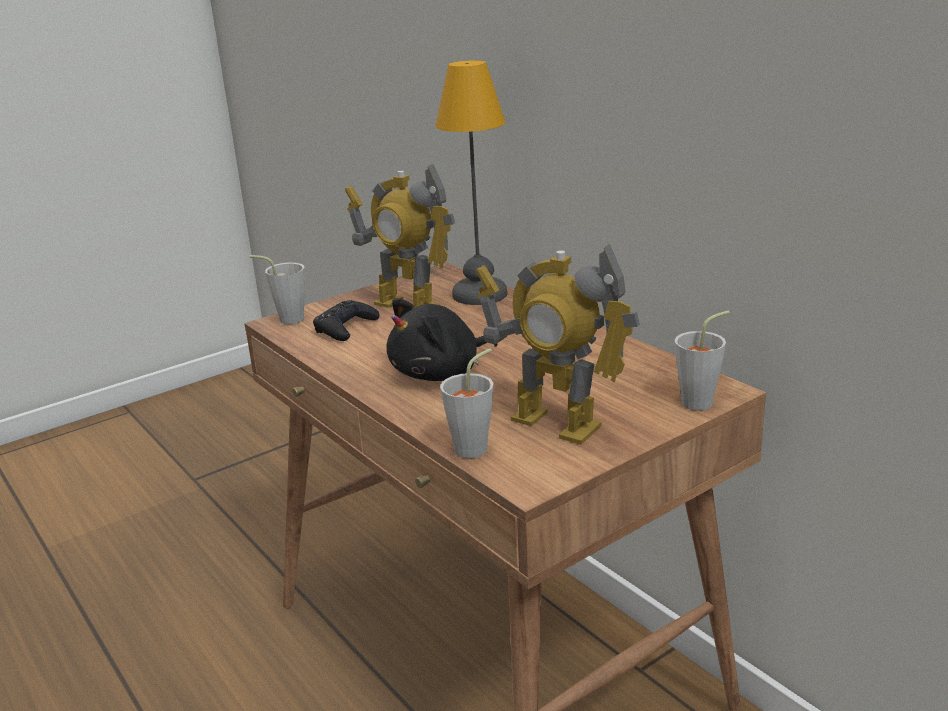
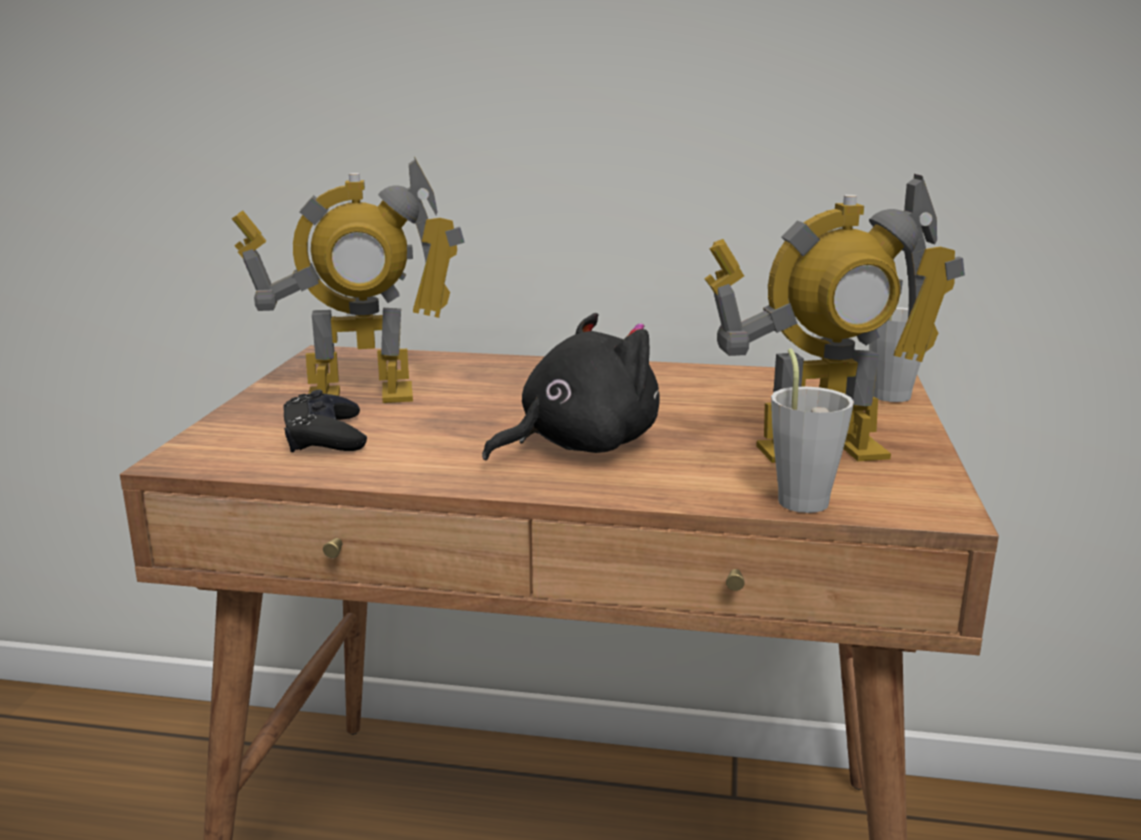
camera: 45 degrees left, 5 degrees down
(286, 319) = (195, 450): grey cup -> none
(440, 373) = (580, 445): black plush toy -> black plush toy turned 135 degrees counterclockwise
(478, 294) = (433, 365): table lamp -> none

